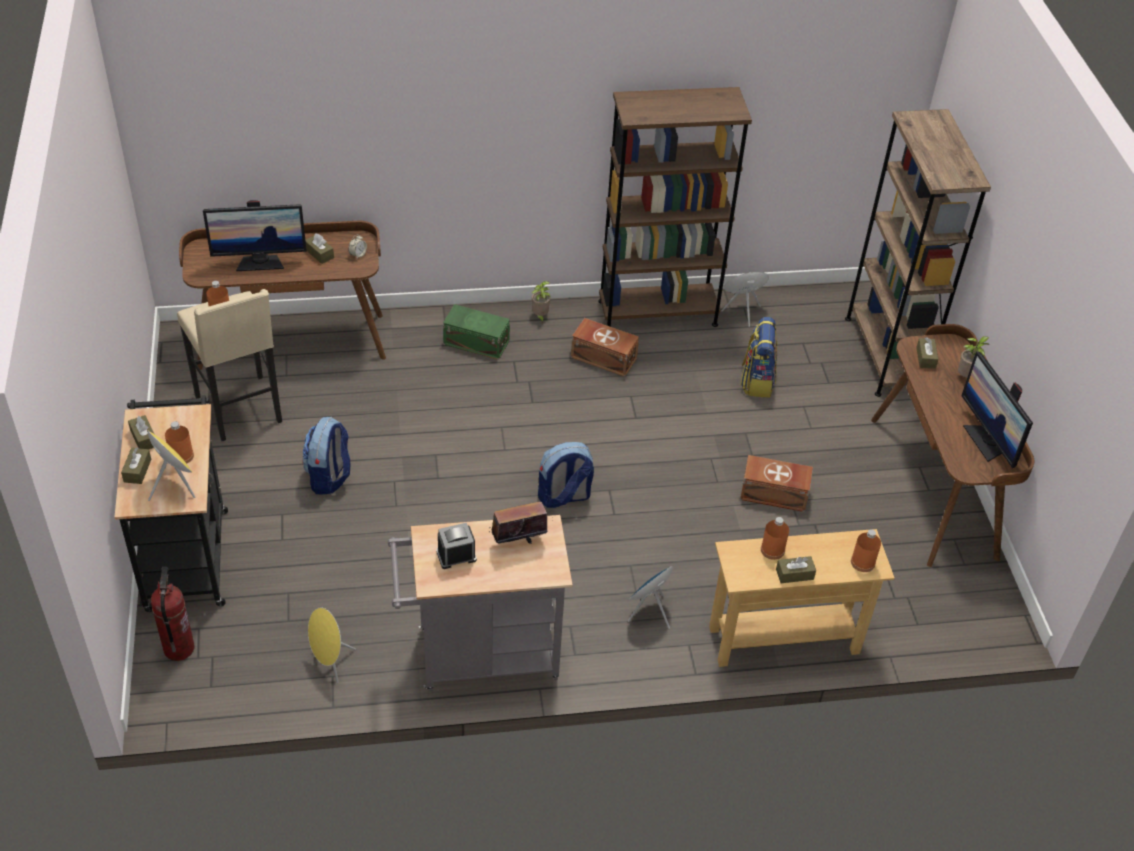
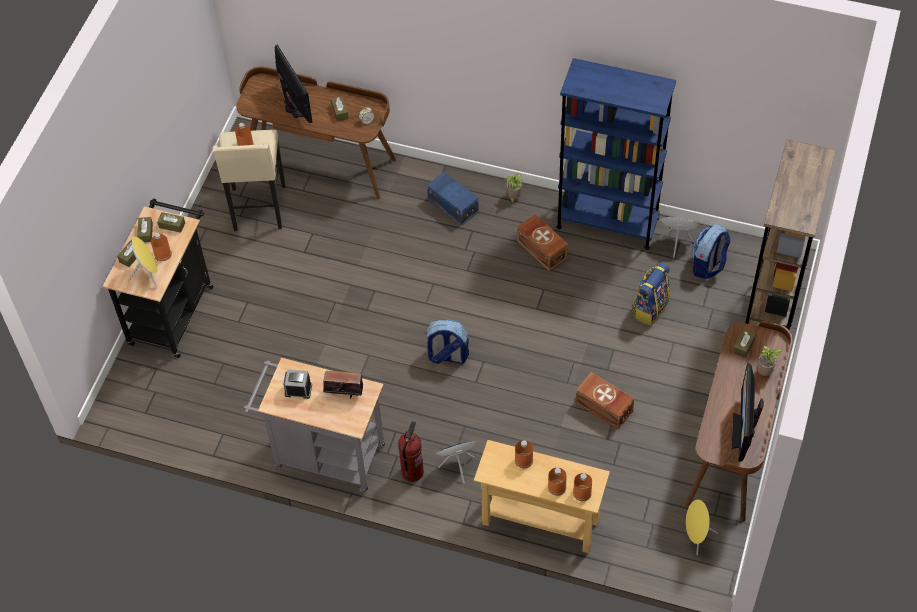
camera: 30 degrees right, 10 degrees up
(179, 648) = (137, 379): fire extinguisher -> fire extinguisher (412, 472)
(260, 262) = (295, 107): monitor -> monitor turned 135 degrees counterclockwise
(329, 477) = (292, 284): backpack -> backpack (708, 265)
(330, 662) = (226, 424): yellow speaker -> yellow speaker (696, 537)
(476, 342) = (453, 205): green storage box -> blue storage box
(657, 313) = (607, 222): brown bookcase -> blue bookcase
(794, 574) = (527, 484): brown tissue box -> brown tissue box (172, 225)
(830, 566) = (556, 487): none -> orange bottle

